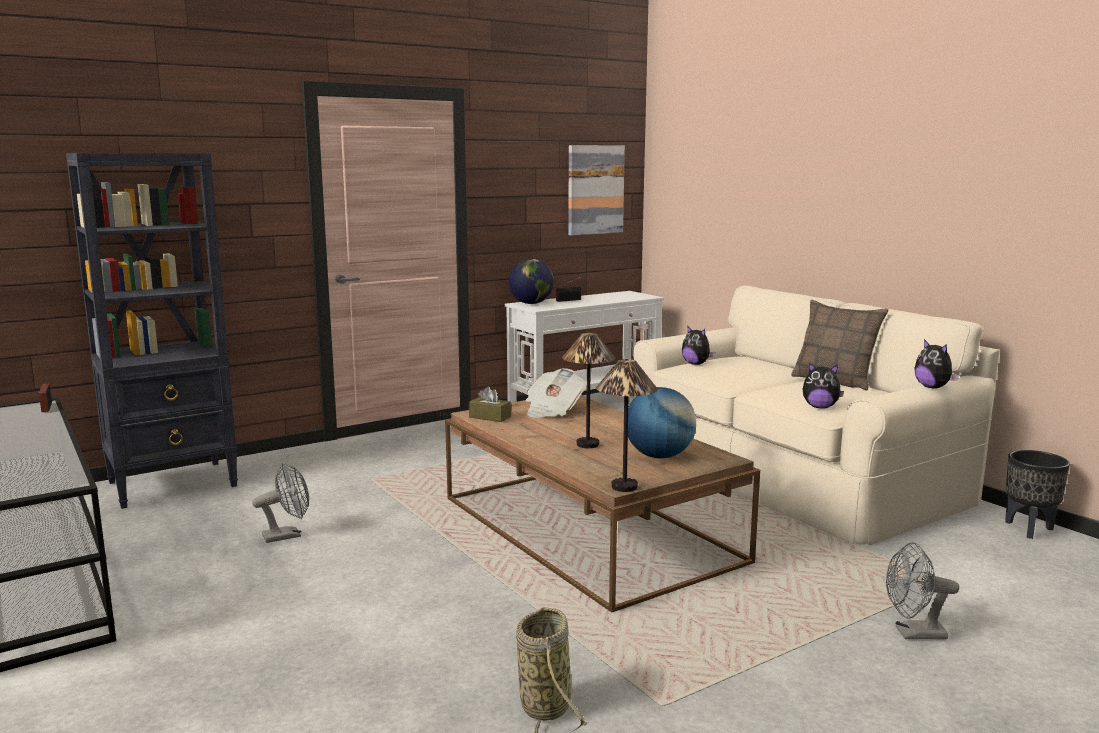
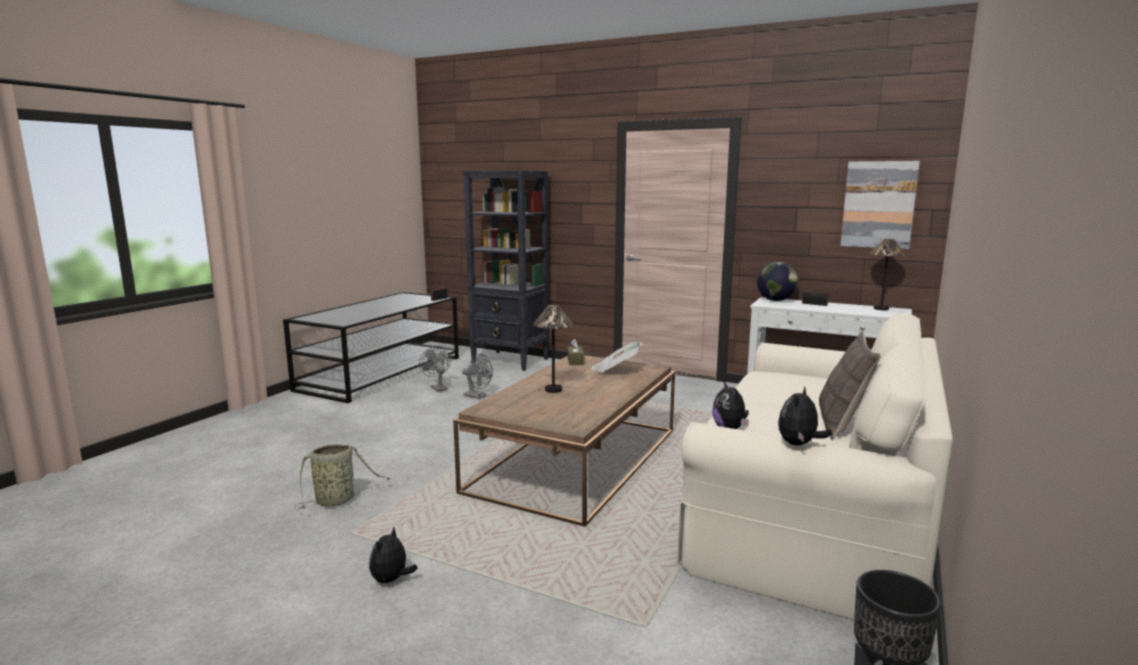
camera: 60 degrees right, 0 degrees up
(625, 487) = (479, 411): table lamp -> table lamp (881, 309)
(659, 456) = (554, 410): globe -> none
(696, 364) = (789, 375): plush toy -> plush toy (391, 580)
(913, 634) = (521, 618): grey fan -> grey fan (437, 387)

